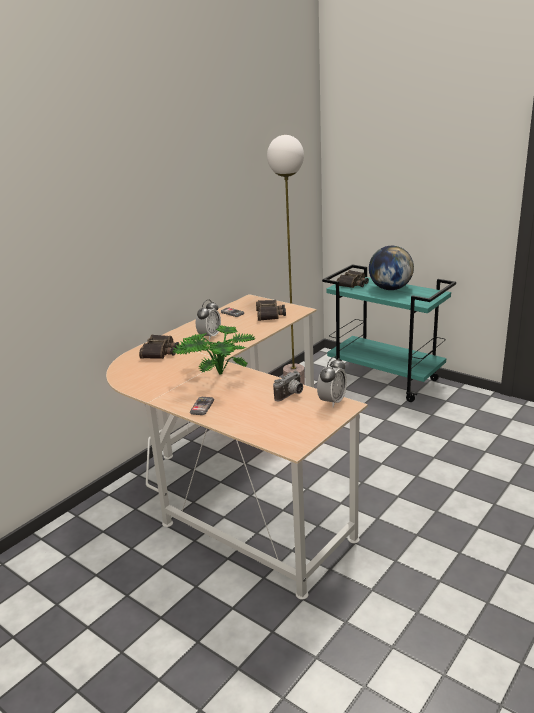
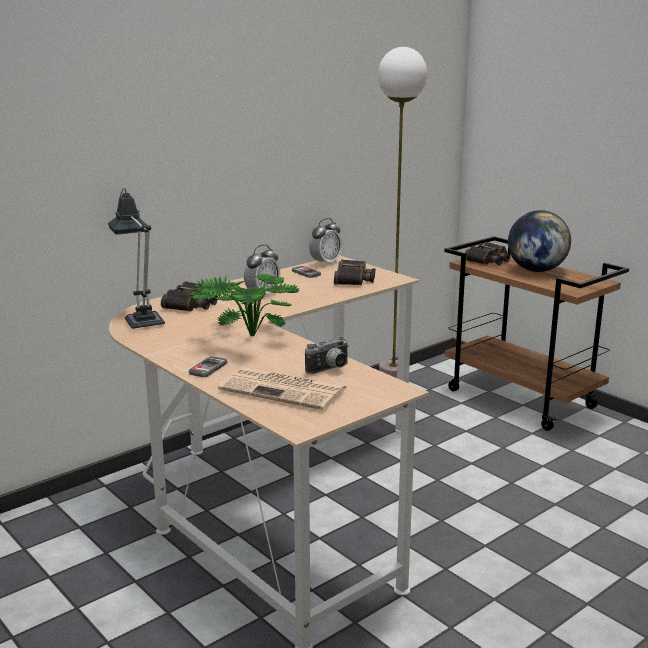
camera: 10 degrees right, 5 degrees down
(130, 370) = (142, 319): none -> table lamp
(267, 417) = (285, 390): none -> newspaper
(332, 401) = (381, 383): alarm clock -> alarm clock (325, 263)
(386, 380) = (522, 399): turquoise cart -> brown cart

